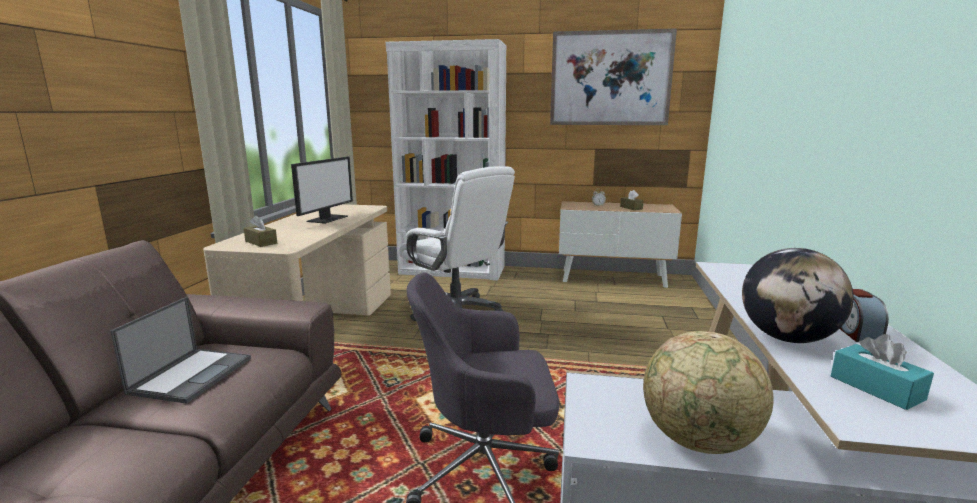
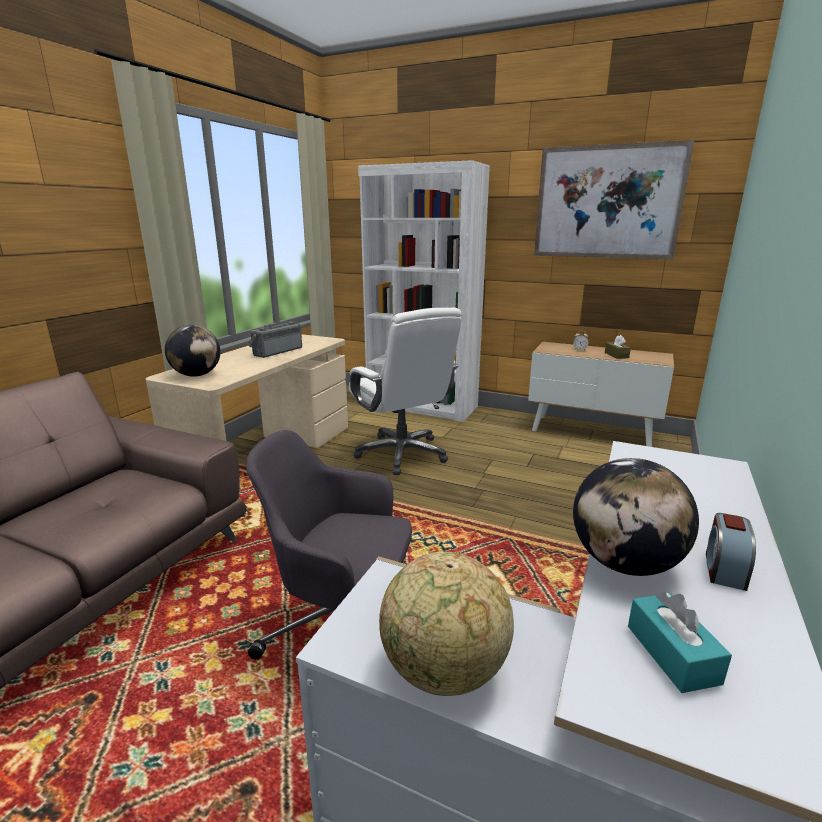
camera: 15 degrees right, 5 degrees up
(192, 374) = (93, 499): laptop -> none
(261, 242) = (197, 375): brown tissue box -> globe
(327, 218) = (276, 351): monitor -> radio

